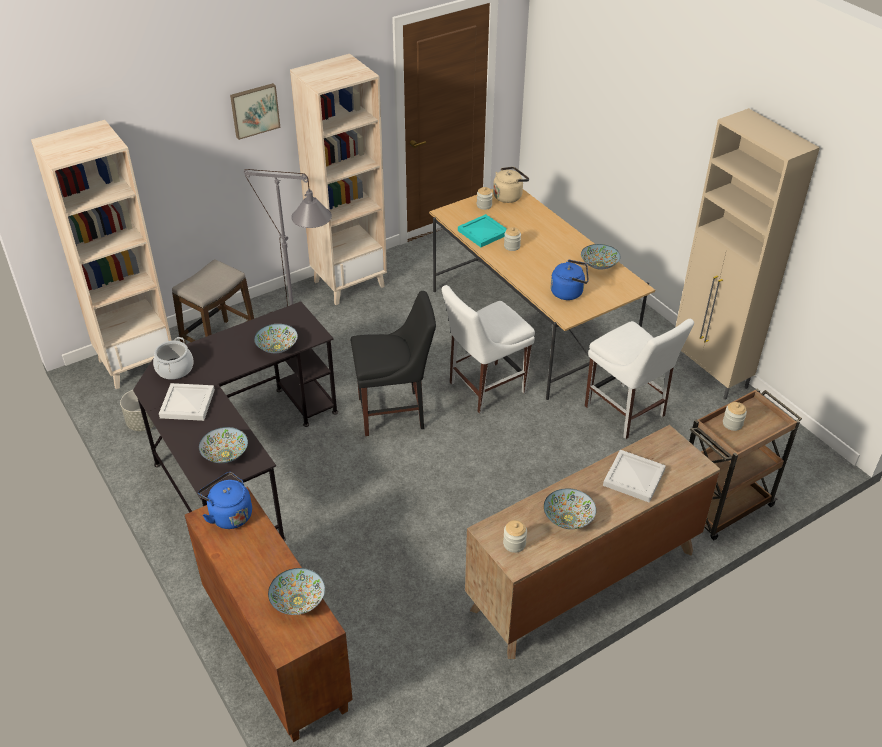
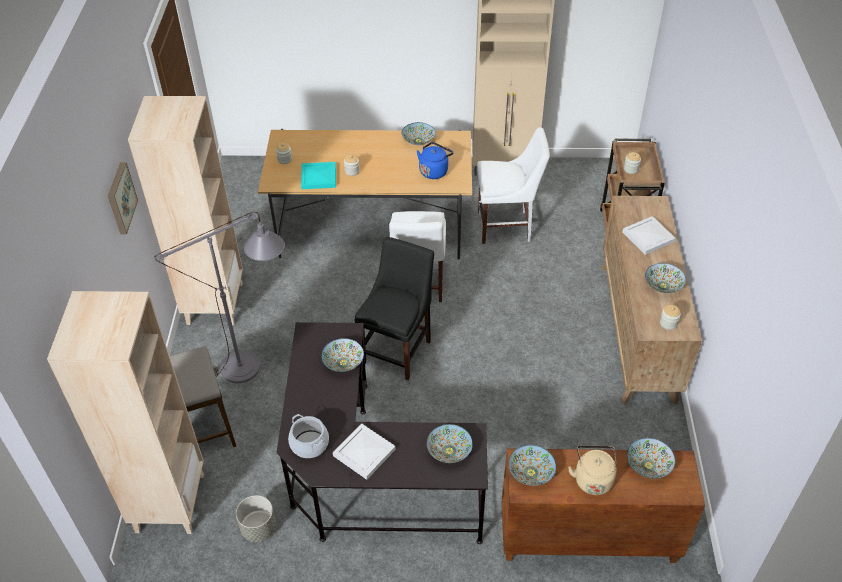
camera: 55 degrees left, 5 degrees up
(229, 515) = (530, 472): blue kettle -> bowl
(509, 196) = (287, 141): beige kettle -> beige kettle (592, 478)

